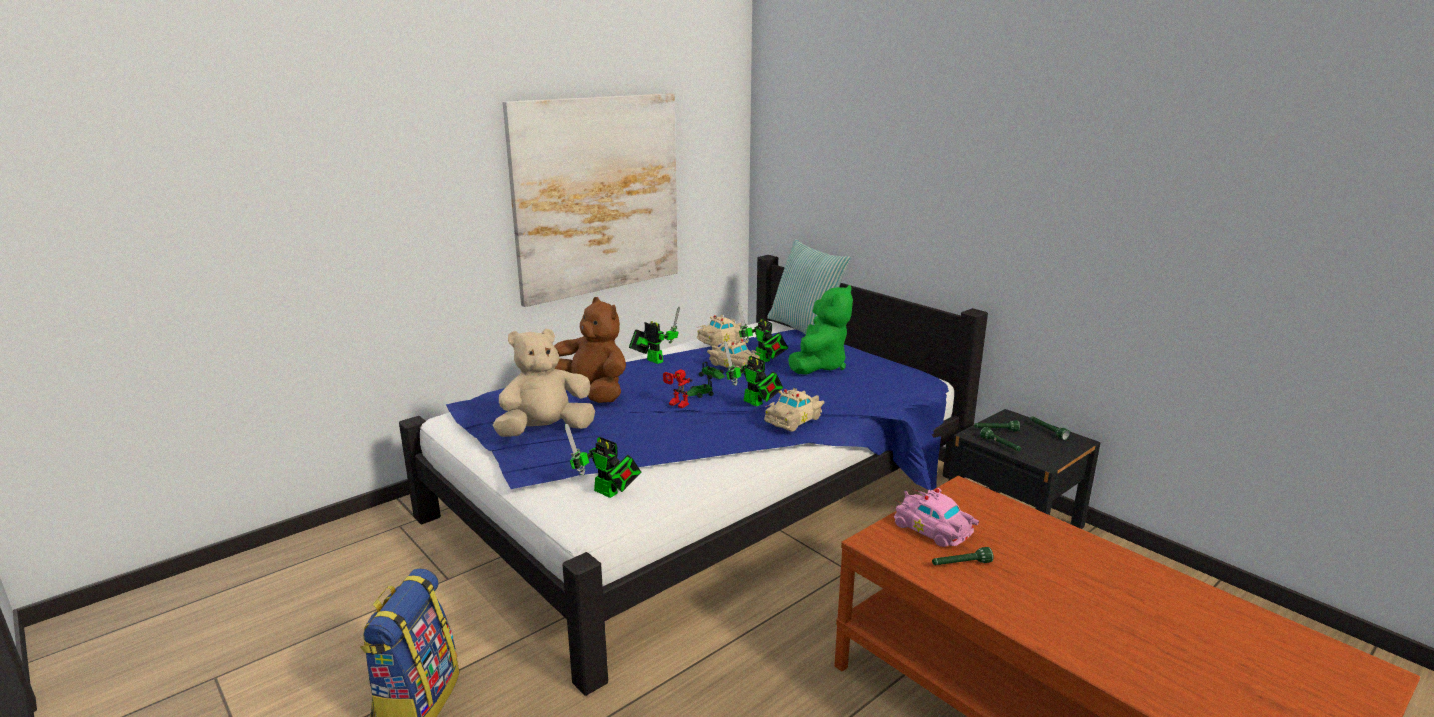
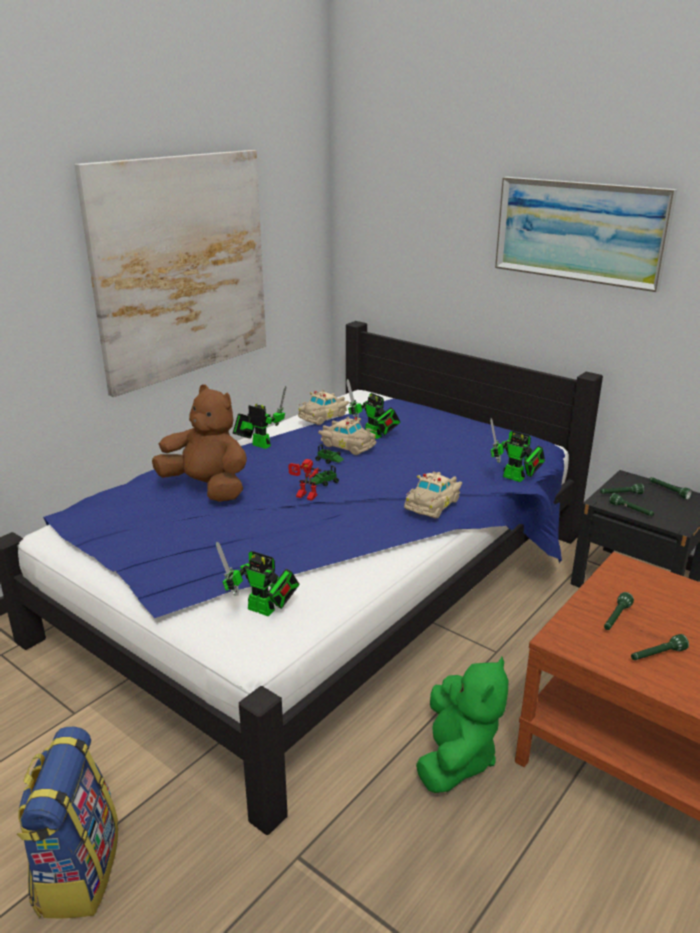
camera: 10 degrees left, 5 degrees up
(545, 431) = (170, 541): beige plush toy -> none
(755, 403) = (386, 488): toy robot -> toy robot (516, 478)
(805, 328) = (402, 397): pillow -> none
(819, 366) = (433, 439): green plush toy -> green plush toy (456, 758)
(934, 530) = (615, 618): pink toy car -> green flashlight
(967, 172) = (579, 231): none -> picture

